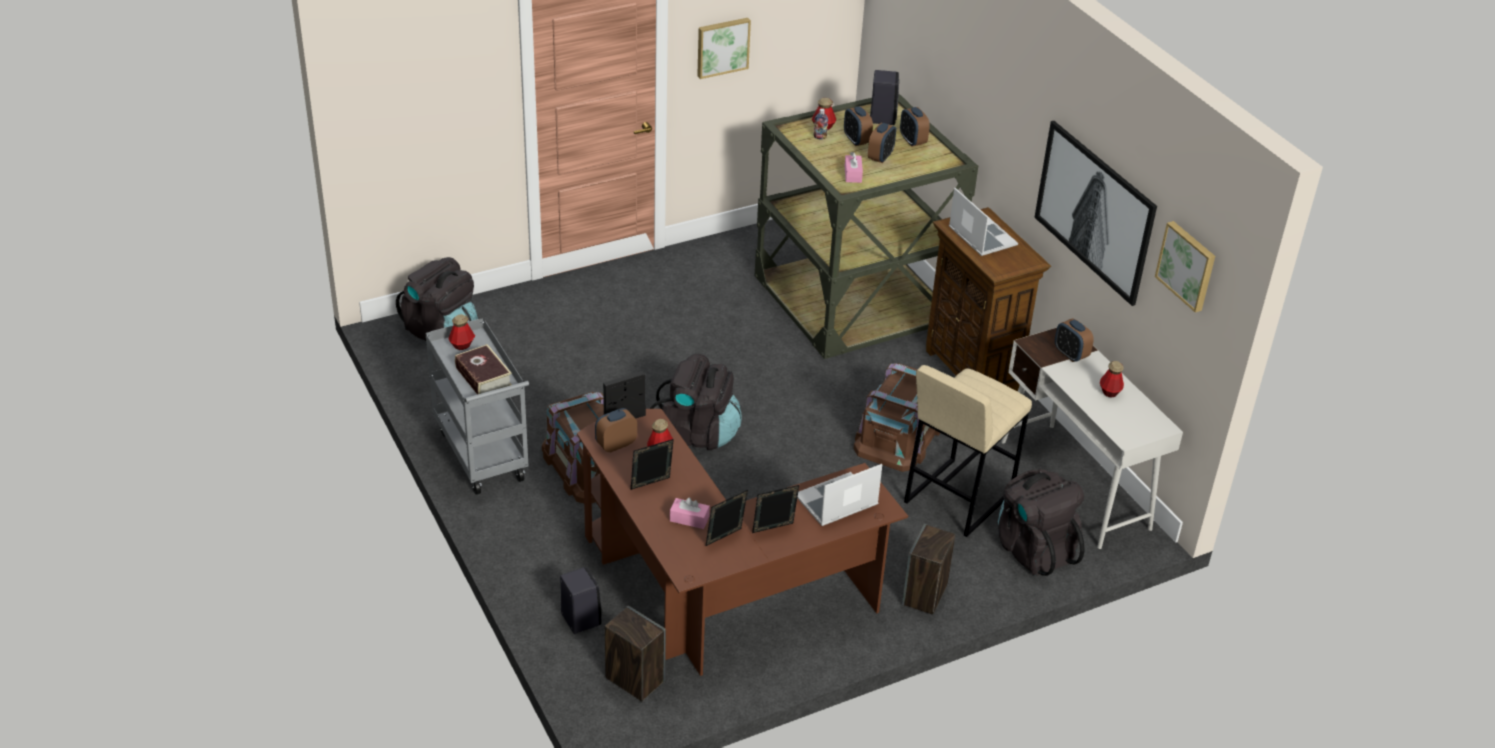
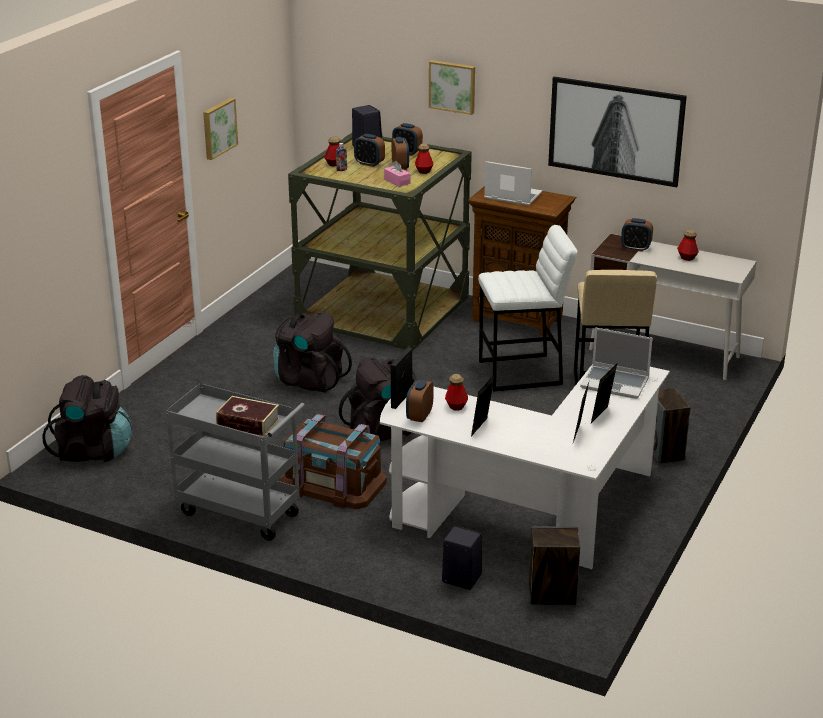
camera: 35 degrees left, 10 degrees down
(462, 345) = (200, 411): bottle -> bottle (424, 171)
(689, 519) = (537, 435): pink tissue box -> none
(716, 595) = (534, 517): brown desk -> white desk
(836, 502) = (616, 383): laptop -> laptop turned 90 degrees counterclockwise
(899, 435) = (522, 372): brown storage box -> white stool
(1033, 549) = (690, 397): black backpack -> black backpack (309, 380)
(1187, 265) = (729, 128): picture -> picture (452, 86)

